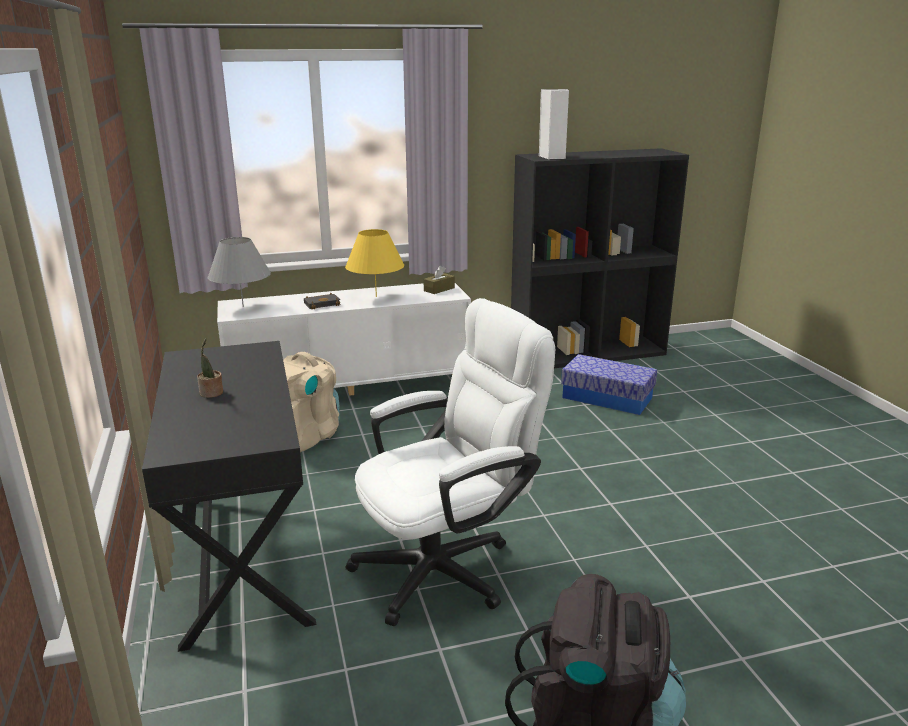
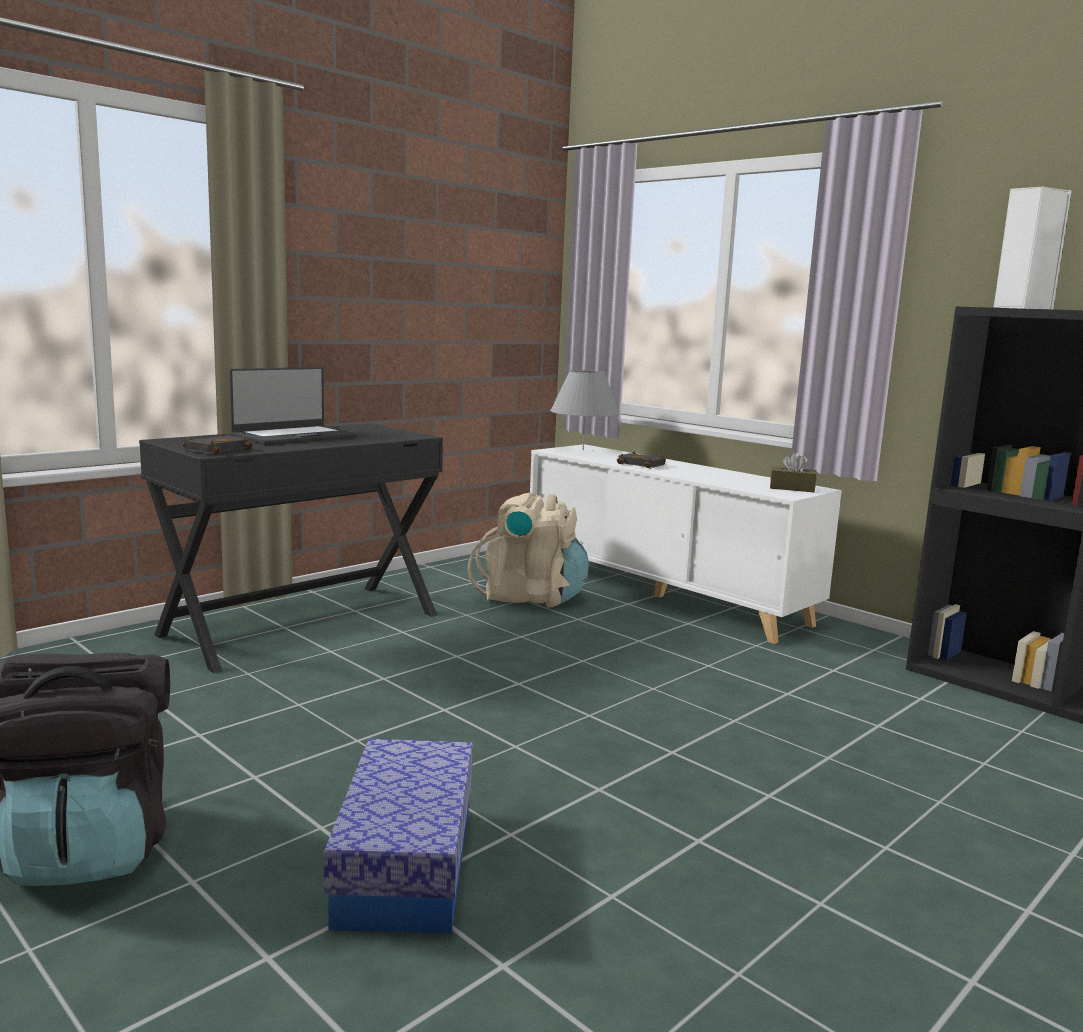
camera: 60 degrees right, 10 degrees down
(211, 393) = (294, 436): potted plant -> laptop
(255, 435) = (217, 449): none -> black book
(376, 296) = (707, 474): yellow table lamp -> none
(448, 566) = (351, 711): white office chair -> none
(607, 398) = (935, 739): storage box -> storage box (405, 864)

